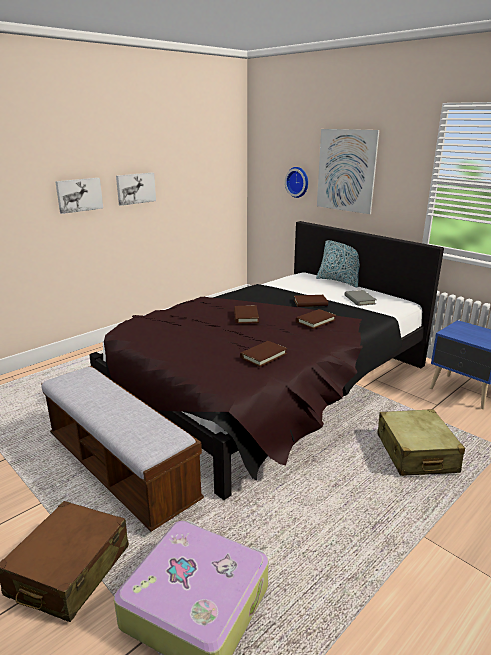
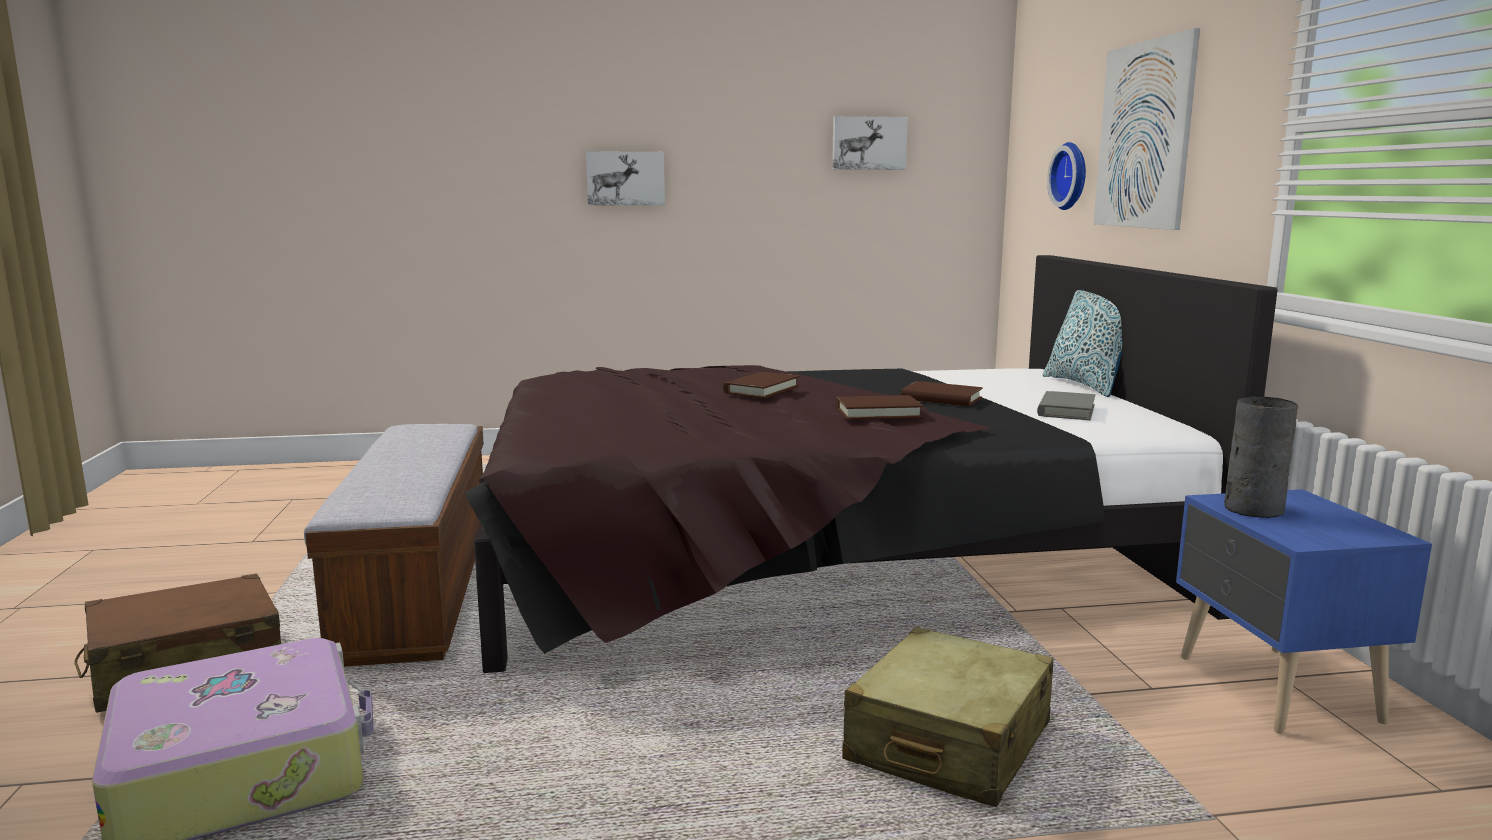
camera: 35 degrees right, 10 degrees down
(135, 188) = (736, 178): picture -> picture (868, 143)
(263, 356) = (672, 430): brown book -> none
(460, 334) = (1251, 509): none -> grey vase

